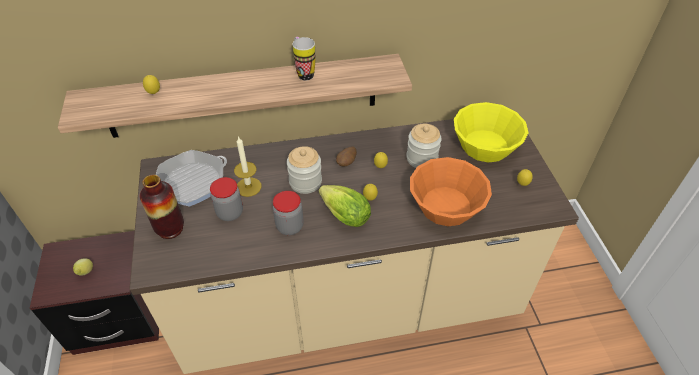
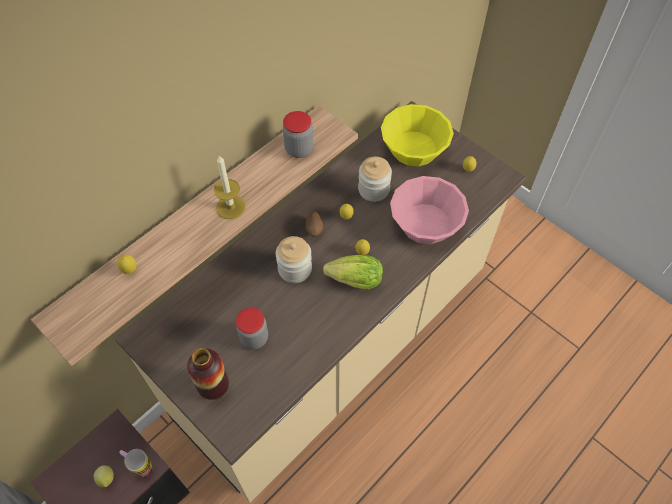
camera: 35 degrees left, 10 degrees up
(191, 183) = (190, 331): frying pan -> none
(248, 187) = (248, 303): candle -> candle (230, 207)
(290, 226) = (317, 318): jar -> jar (299, 149)
(303, 73) = (253, 170): mug -> mug (140, 466)
(446, 205) = (426, 223): orange bowl -> pink bowl

